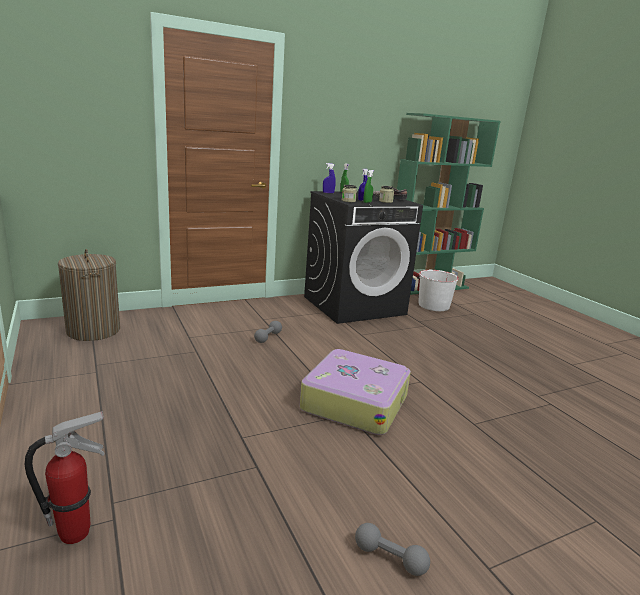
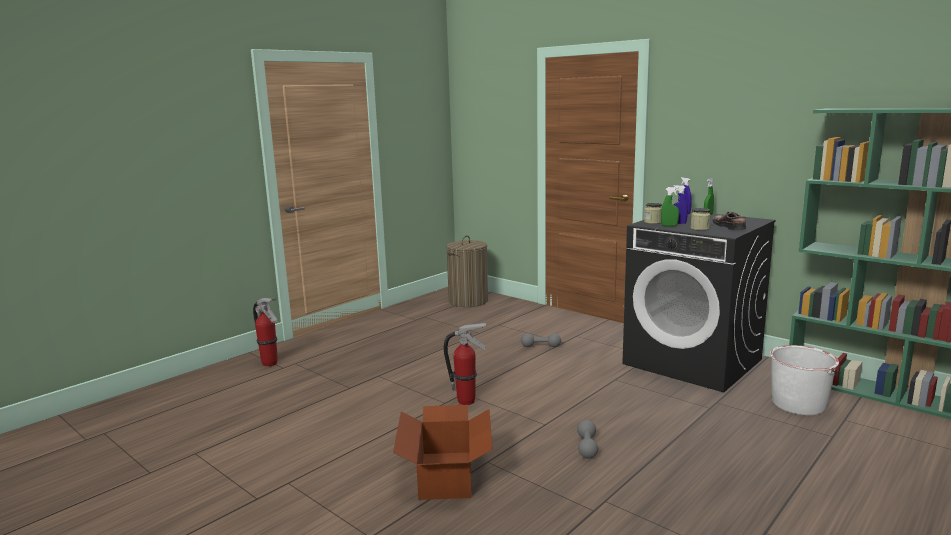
camera: 70 degrees right, 5 degrees down
(354, 402) = (467, 401): suitcase -> fire extinguisher
(390, 558) = (284, 445): grey dumbbell -> grey dumbbell (587, 447)
(491, 449) = (447, 474): none -> cardboard box

